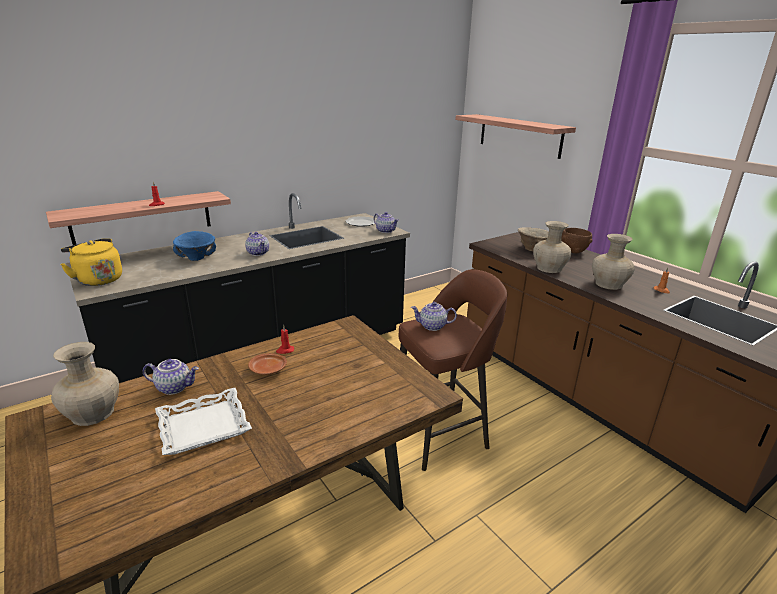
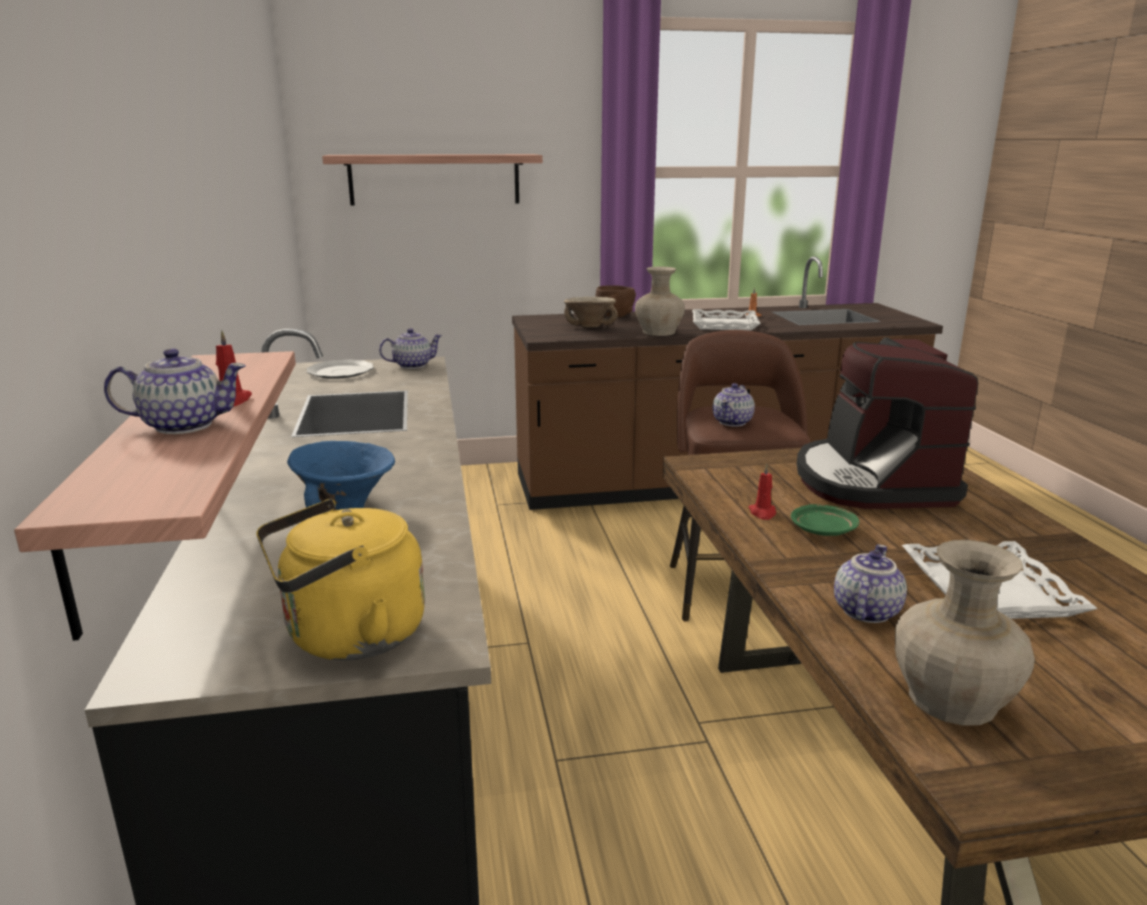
camera: 65 degrees left, 5 degrees down
(258, 253) = (395, 453): teapot -> teapot (183, 425)
(268, 370) = (823, 530): brown plate -> green plate
(355, 381) = (872, 481): none -> coffee machine
(609, 284) = (724, 325): beige vase -> white tray

